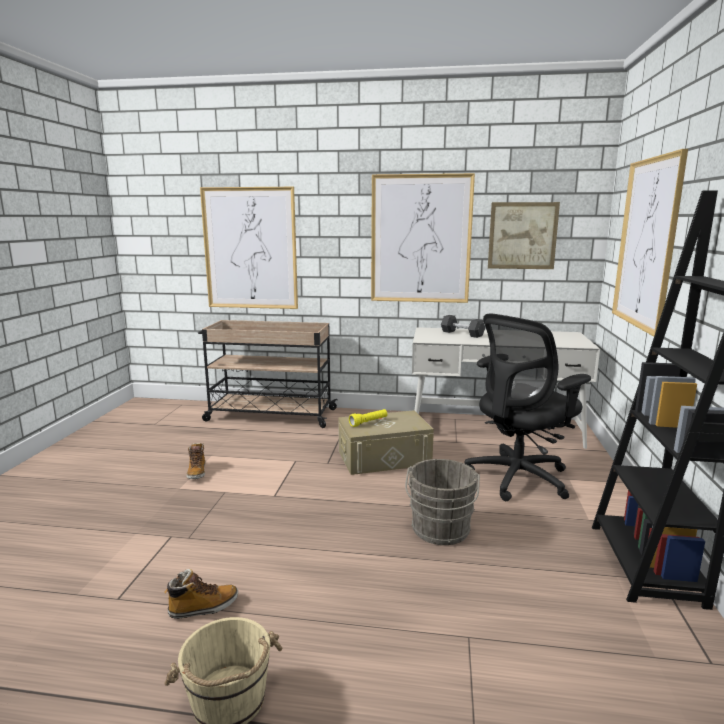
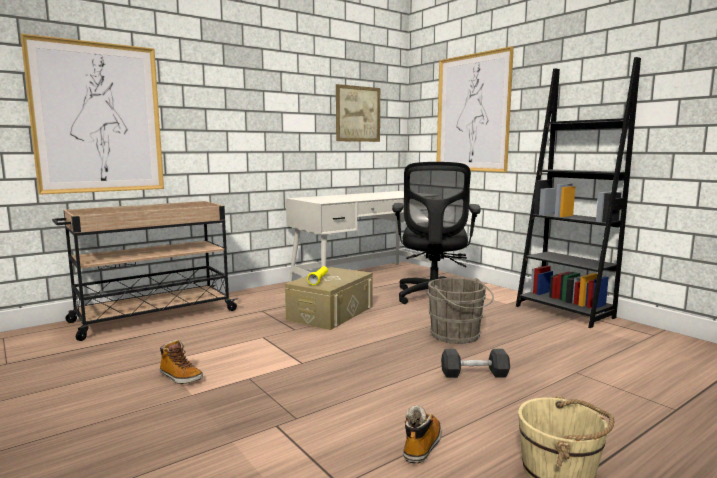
camera: 45 degrees left, 5 degrees down
(420, 239) = (283, 114): picture -> none
(462, 334) = (335, 197): grey dumbbell -> grey dumbbell (474, 374)

